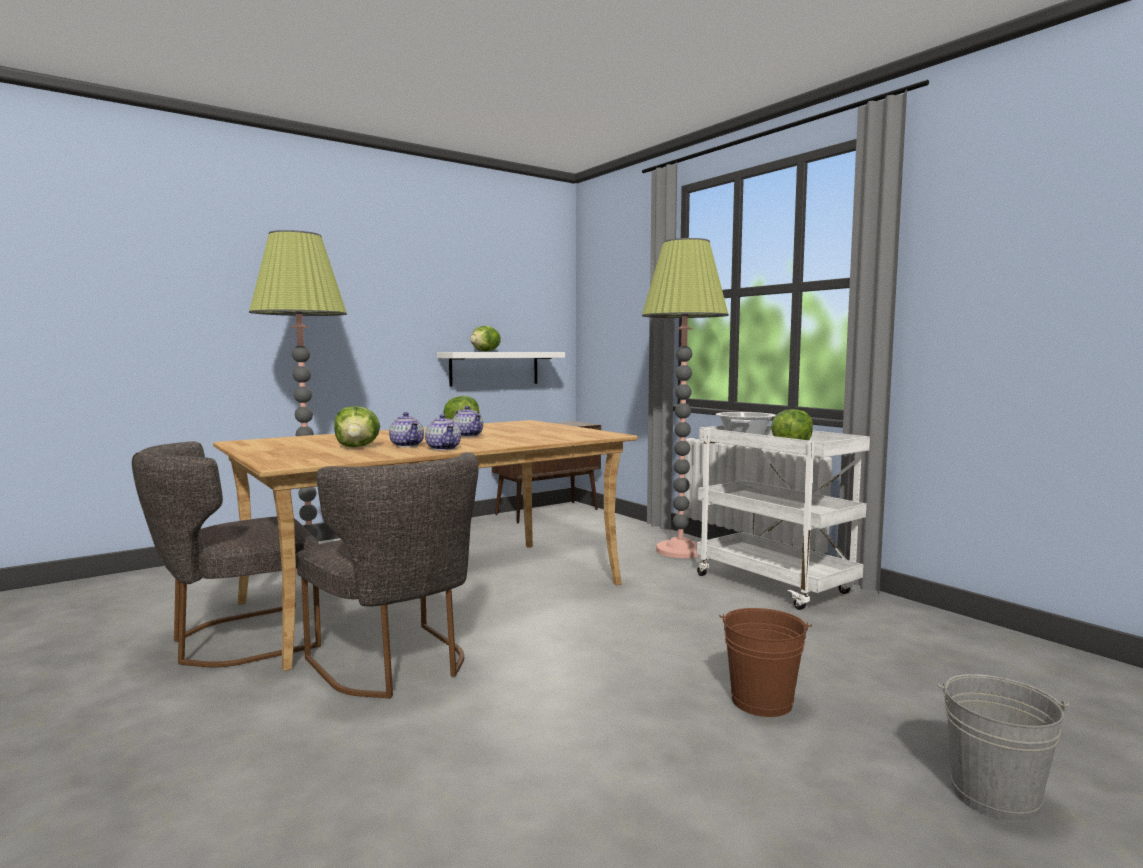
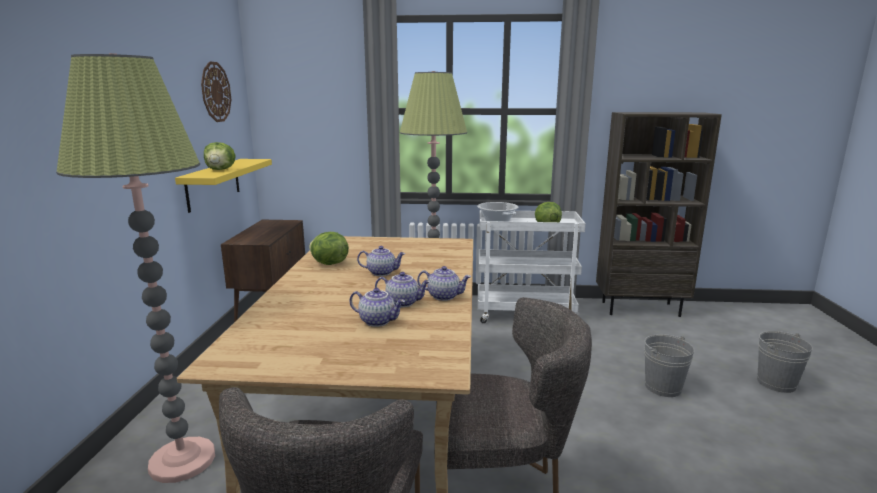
camera: 50 degrees left, 10 degrees up
(357, 447) = (378, 321): lettuce -> teapot
(494, 368) = (213, 184): white shelf -> yellow shelf
(516, 284) = (215, 92): none -> wall clock
(762, 701) = (663, 387): brown bucket -> grey bucket
(987, 639) = (640, 308): none -> brown bookcase

